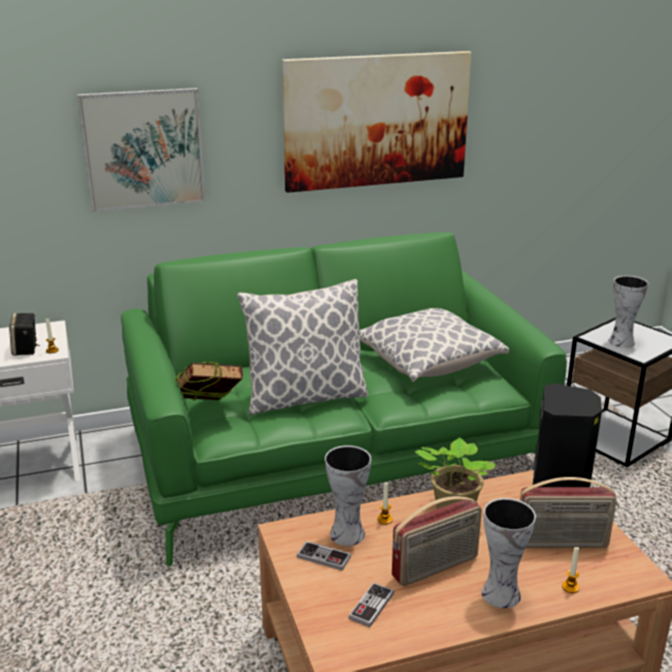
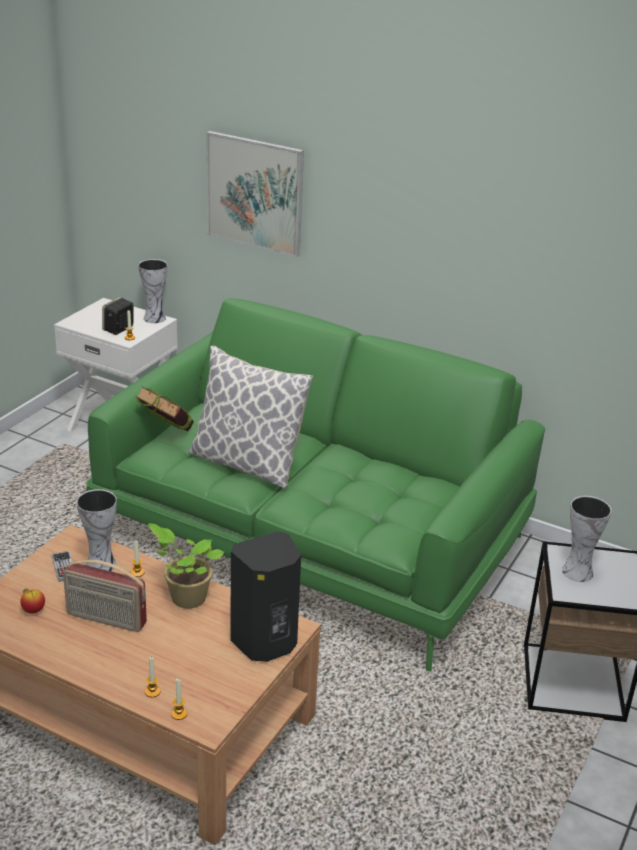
camera: 45 degrees right, 5 degrees up
(371, 606) = (33, 610): game controller -> apple
(376, 120) = (473, 230): picture -> none
(428, 364) = (382, 492): pillow -> none
(500, 593) = (108, 660): vase -> vase (155, 318)
(562, 543) = (205, 667): radio -> none
(615, 586) = (179, 714): none -> candle

